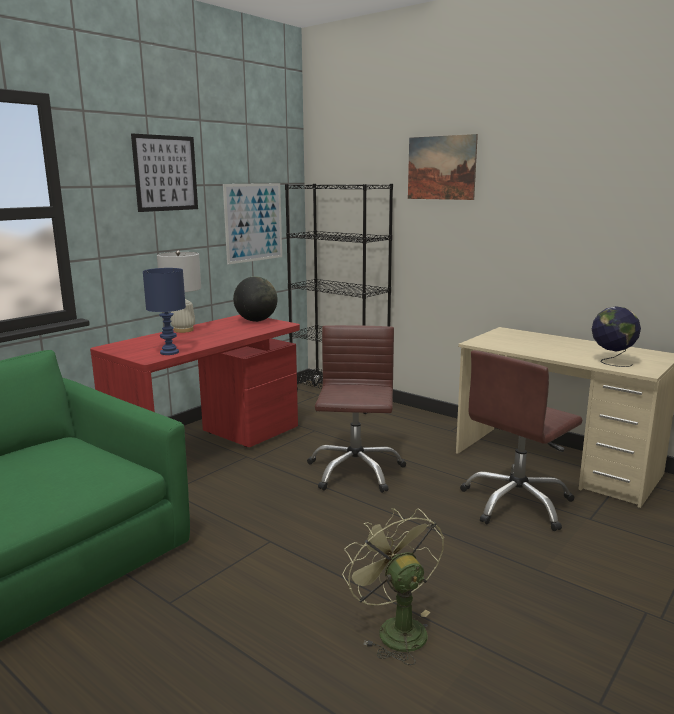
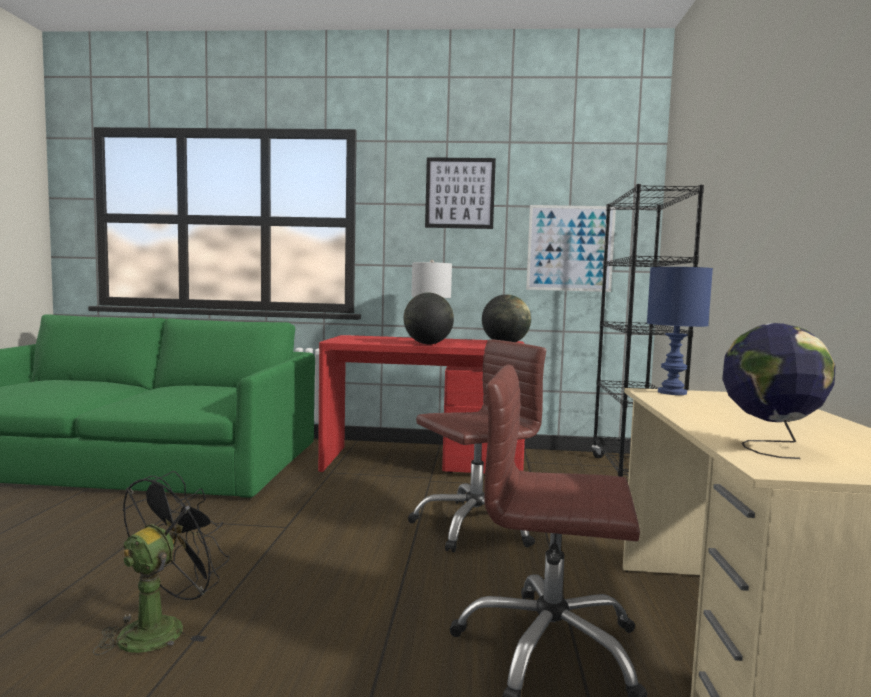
camera: 55 degrees right, 10 degrees down
(169, 352) = (360, 342): blue table lamp -> blue table lamp (671, 392)
(223, 338) = (428, 344): none -> globe
(395, 628) = (162, 627): green fan -> black fan
(441, 168) = (746, 147): picture -> none

